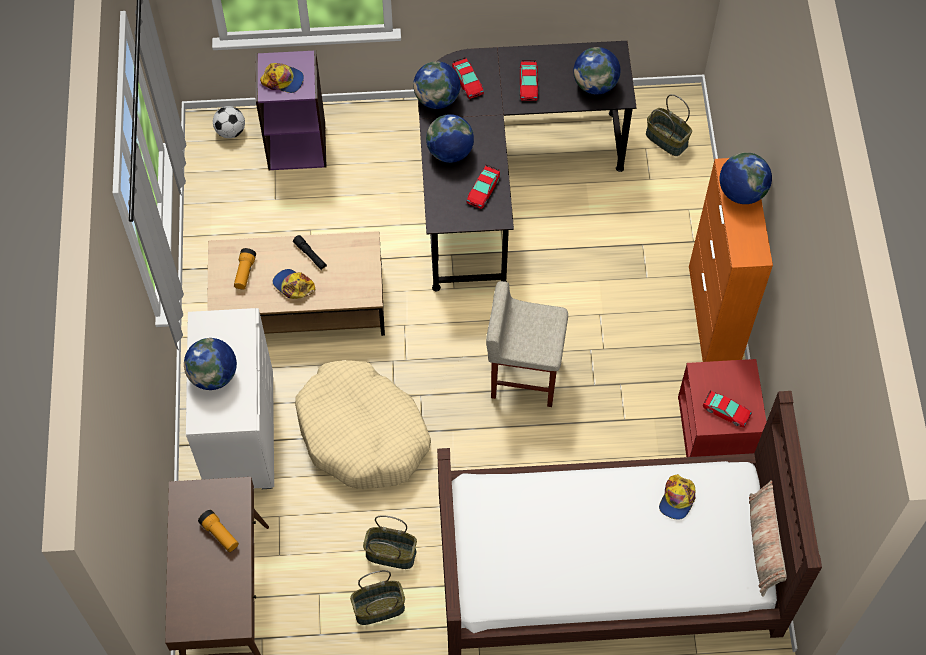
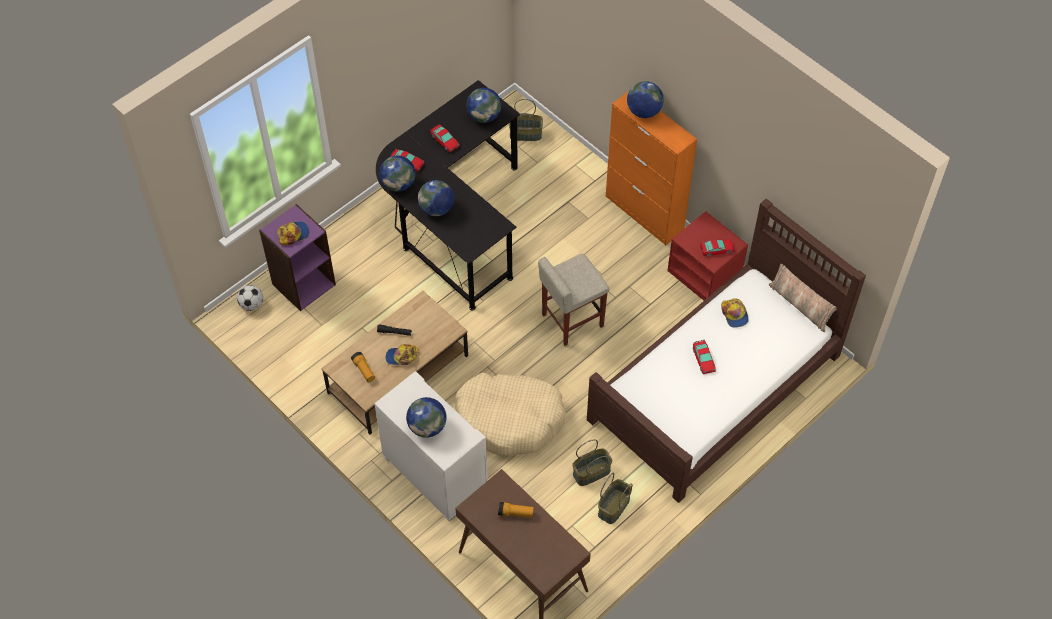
camera: 40 degrees left, 5 degrees down
(483, 190) = (477, 217): toy car -> toy car (703, 359)

